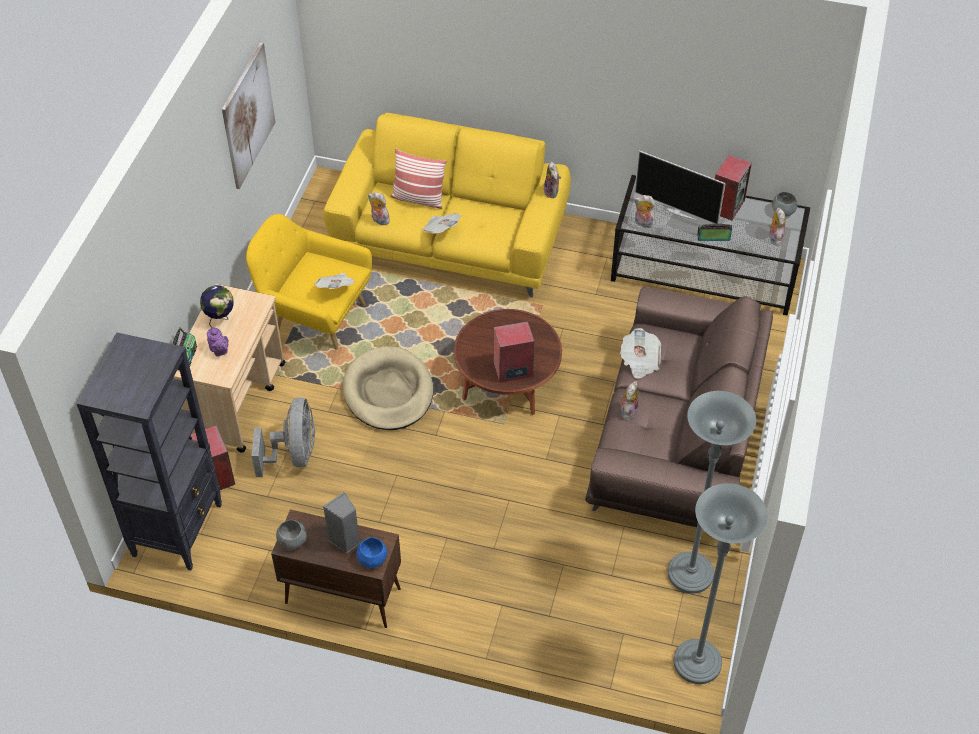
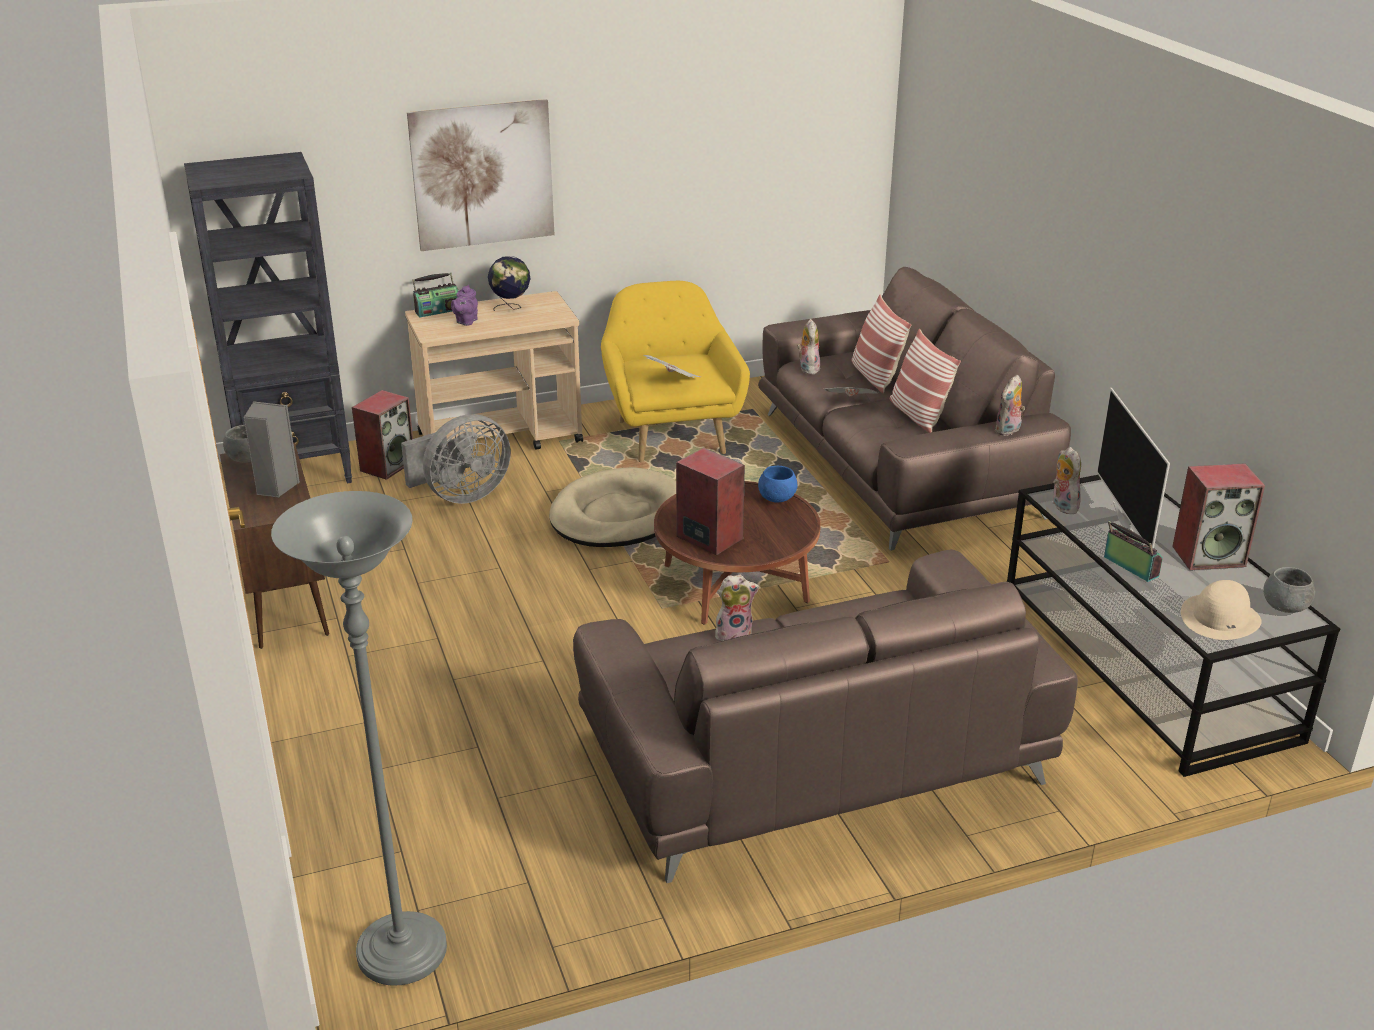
camera: 55 degrees right, 20 degrees down
(248, 115) = (719, 145): picture -> picture (482, 175)
(372, 559) = (260, 513): blue bowl -> blue bowl (776, 498)
(450, 238) = (898, 464): yellow sofa -> brown sofa
(480, 210) = (918, 415): none -> pillow
(639, 361) = (834, 610): newspaper -> none
(690, 574) = (567, 876): grey floor lamp -> none
(774, 238) = (1220, 618): plush toy -> beige hat

